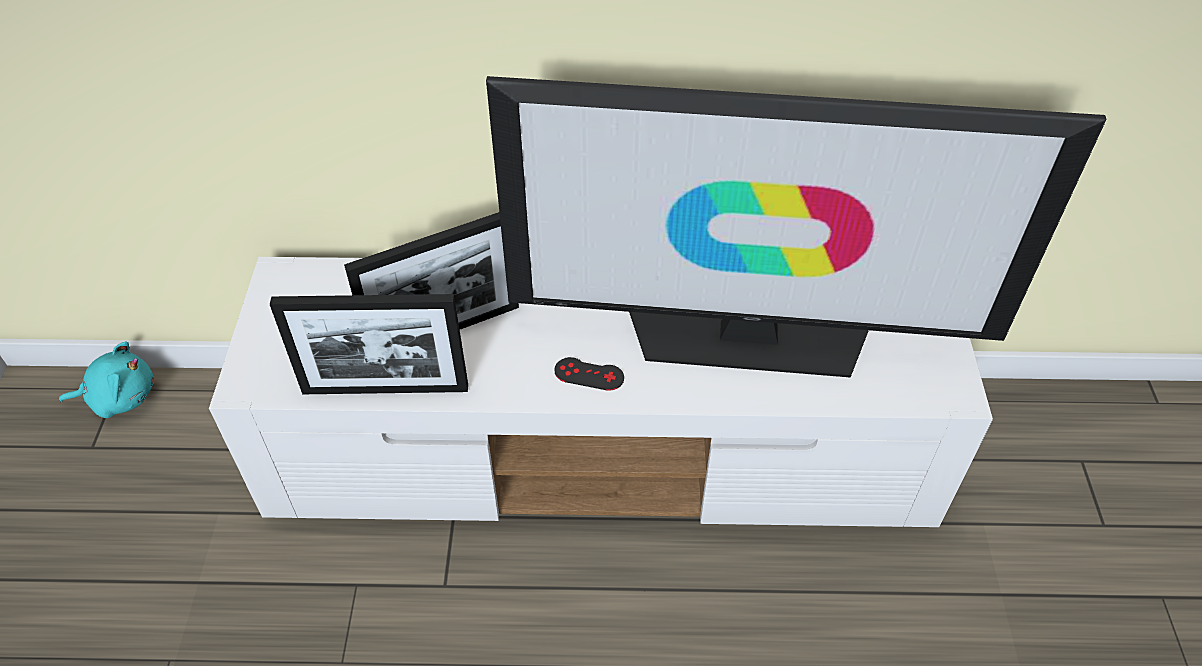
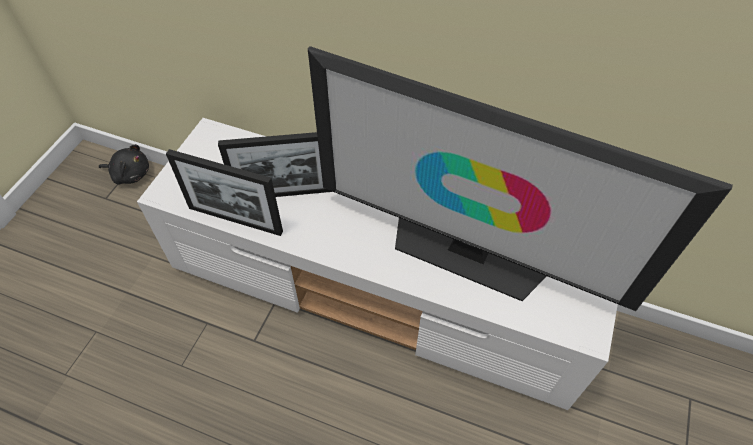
camera: 20 degrees right, 5 degrees up
(120, 397) = (130, 174): turquoise plush toy -> black plush toy
(589, 374) = (356, 247): black game controller -> none

